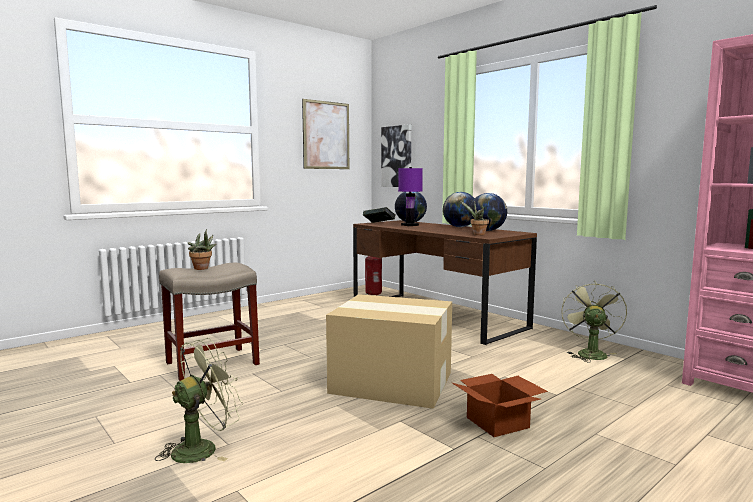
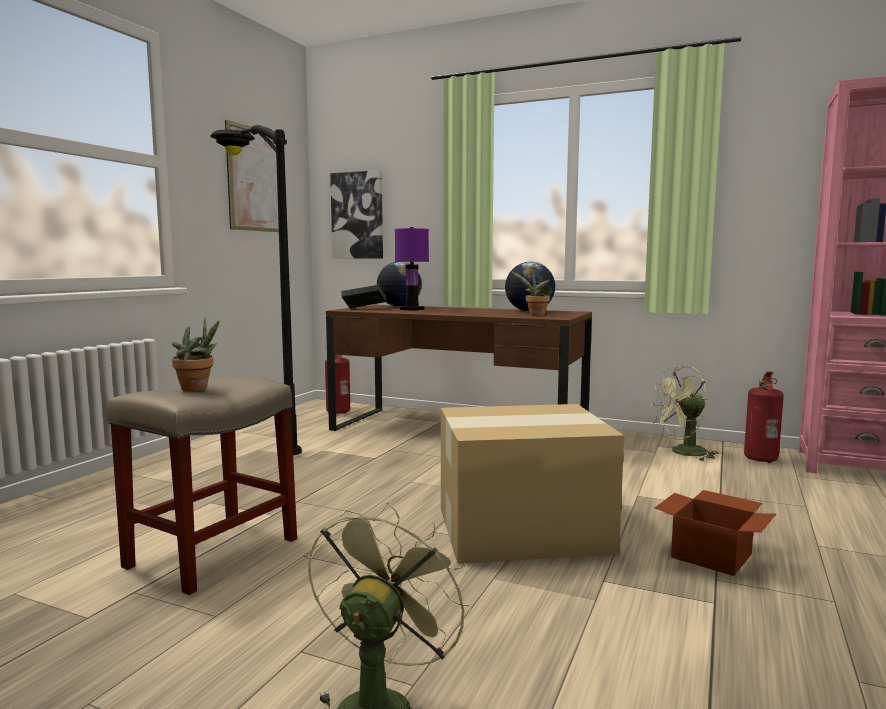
camera: 25 degrees left, 0 degrees up
(305, 305) = (258, 439): none -> black floor lamp
(460, 227) = (482, 309): globe -> none
(589, 353) = (682, 453): green fan -> green fan turned 90 degrees counterclockwise
(655, 367) = (760, 459): none -> fire extinguisher

